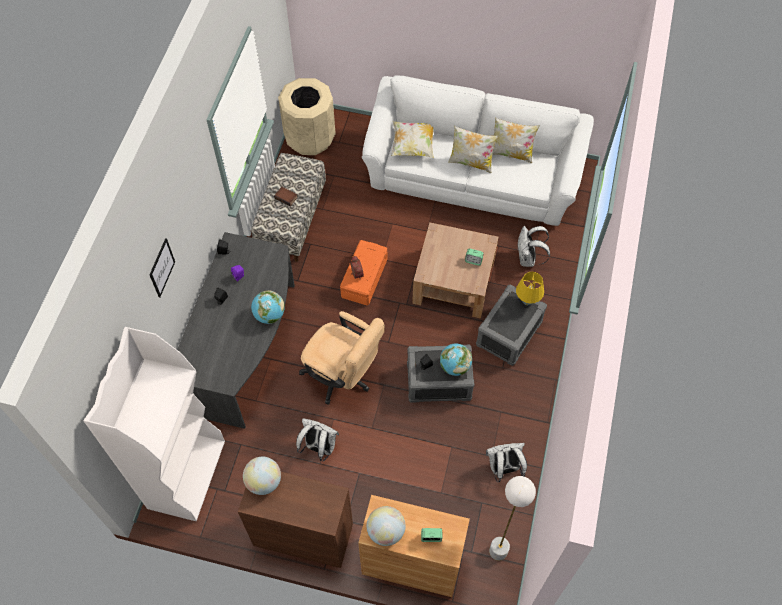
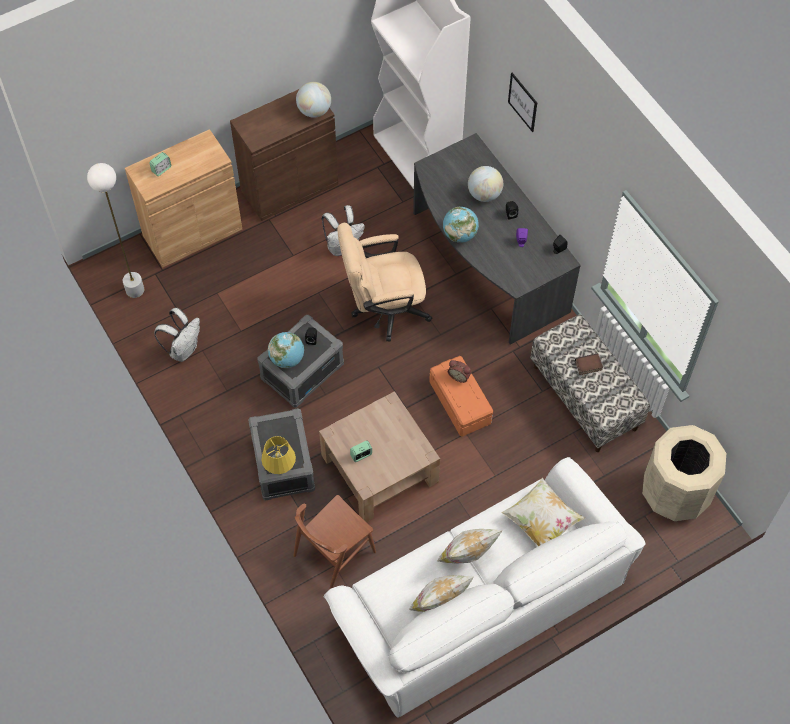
camera: 135 degrees right, 0 degrees up
(386, 531) = (197, 149): globe -> globe (484, 194)
(528, 259) = (334, 553): white backpack -> brown chair

